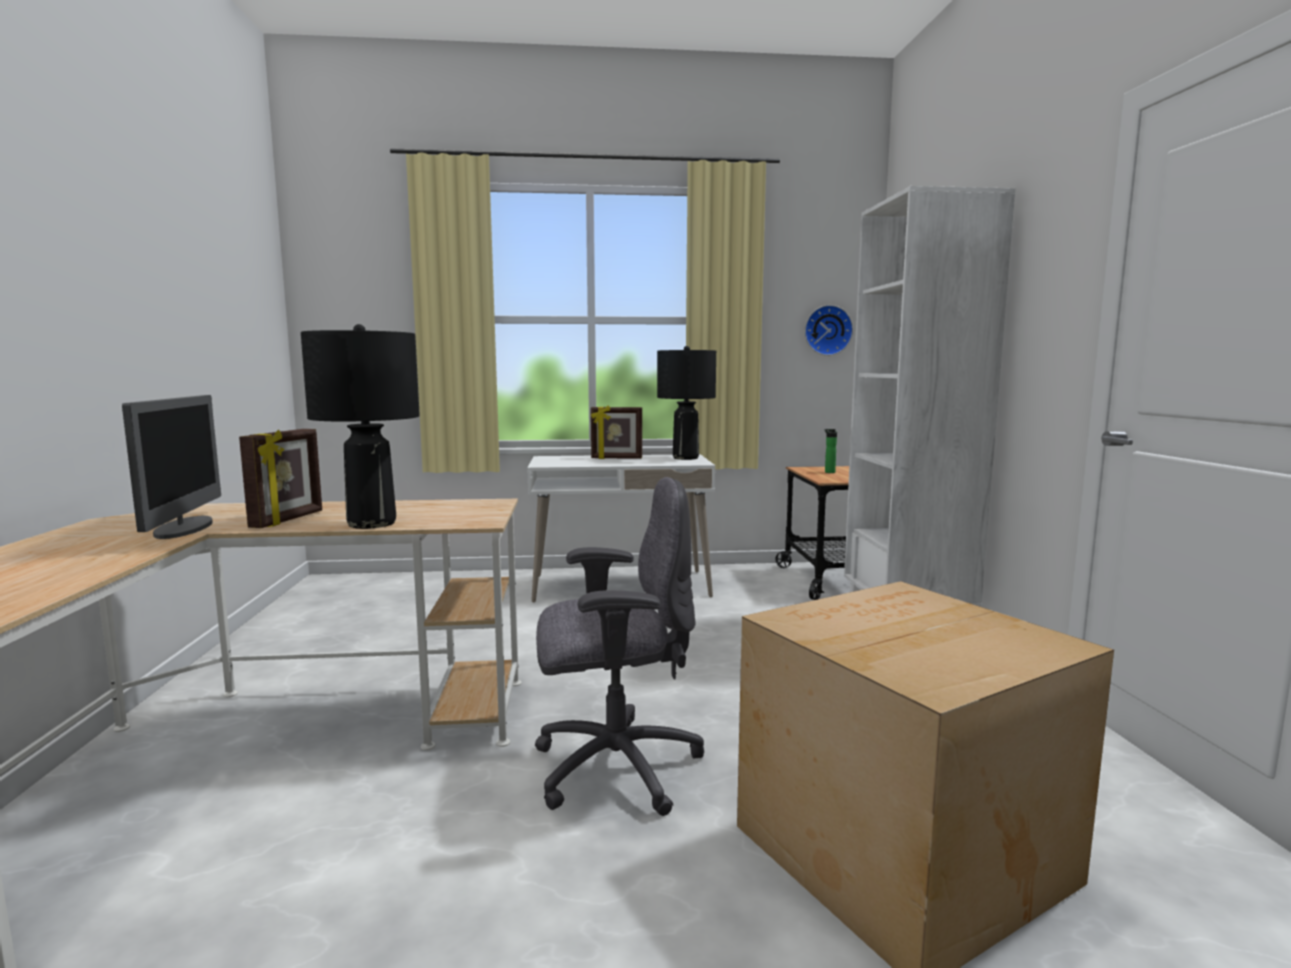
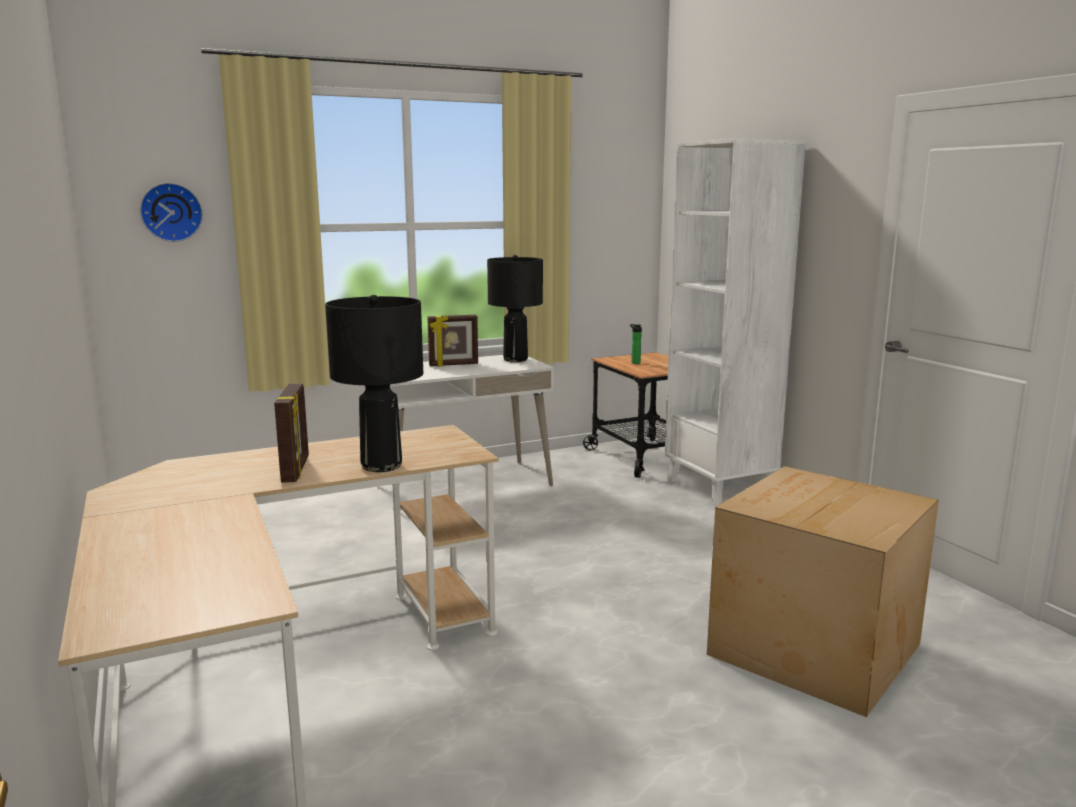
camera: 20 degrees left, 5 degrees up
(184, 528) = (217, 490): monitor -> none
(614, 767) = (592, 634): grey office chair -> none
(827, 330) = (620, 230): wall clock -> wall clock (171, 212)

